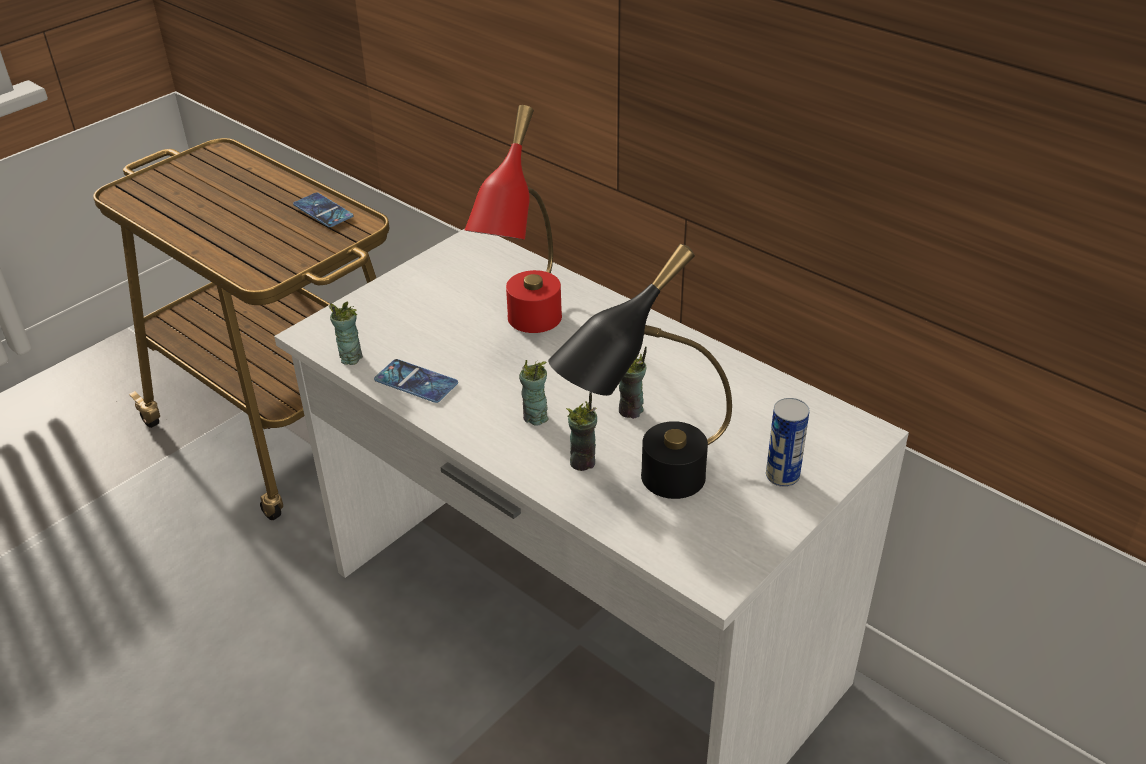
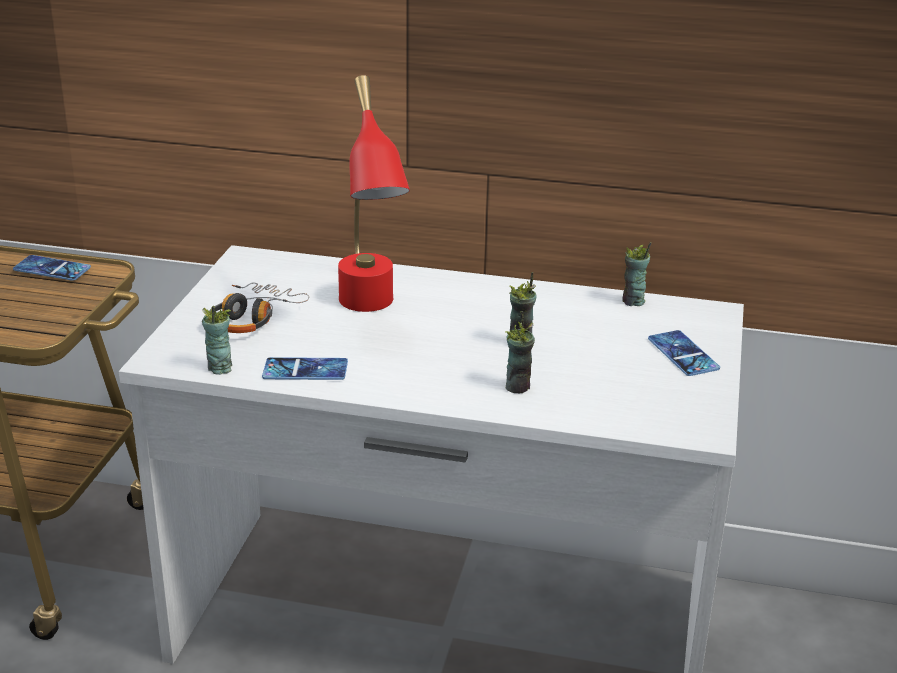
camera: 30 degrees left, 10 degrees down
(421, 311) = (252, 318): none -> headphones
(535, 417) = (443, 367): cup -> cup (633, 301)
(647, 489) = (589, 390): black table lamp -> none
(782, 476) = (683, 354): can -> phone

